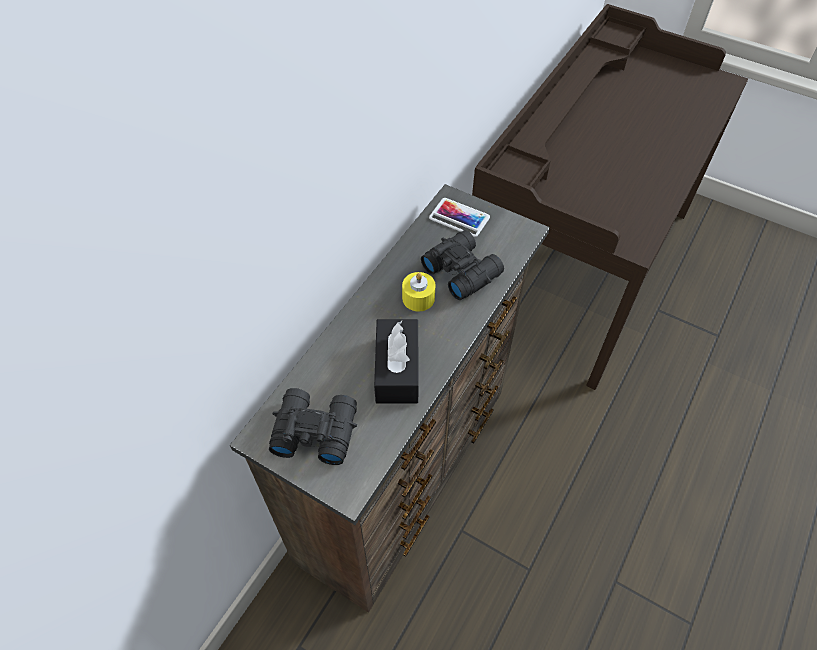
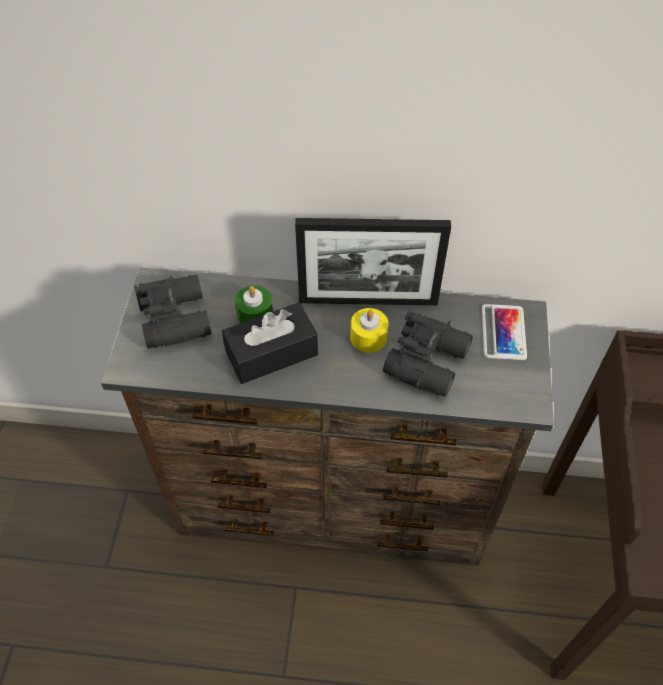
camera: 65 degrees right, 0 degrees up
(348, 367) = (255, 314): none -> green candle
(382, 284) = (368, 301): none -> picture frame

